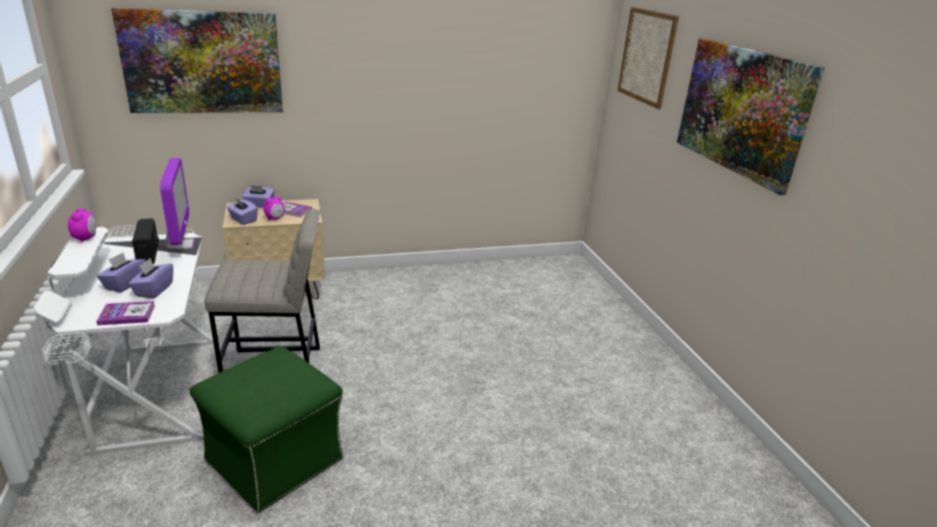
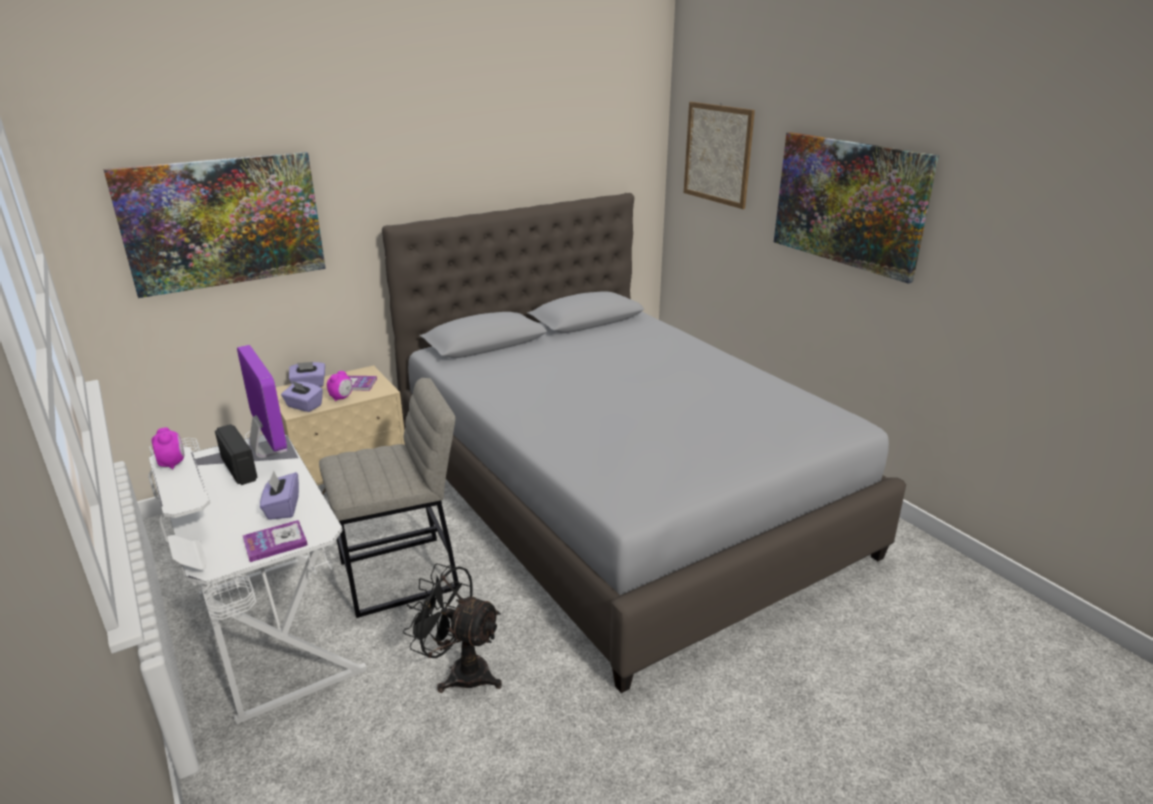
camera: 15 degrees left, 0 degrees up
(124, 284) = (240, 508): purple tissue box -> none
(273, 460) = (460, 672): green ottoman -> black fan
(489, 348) = (619, 496): none -> grey bed

